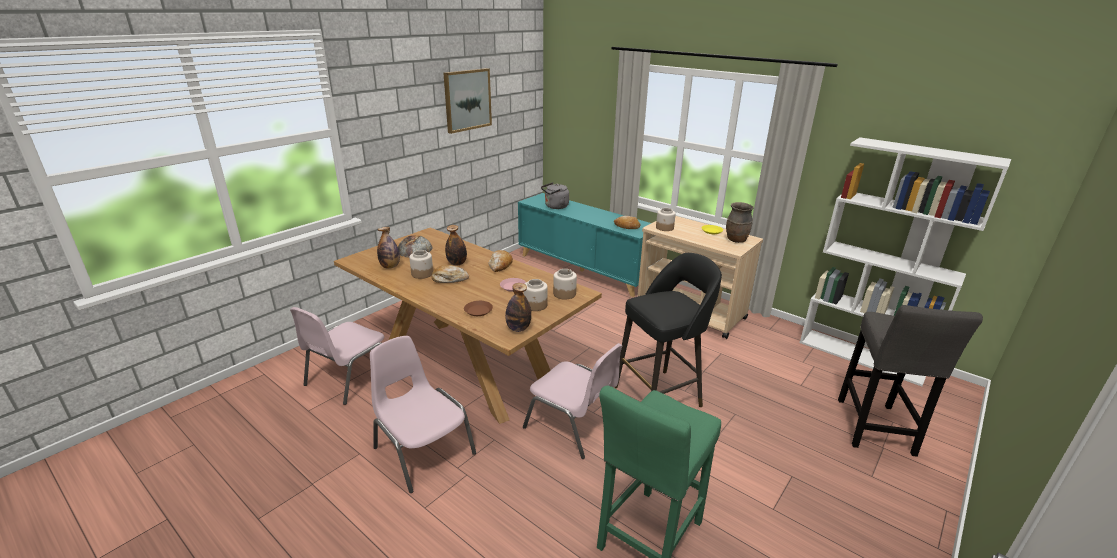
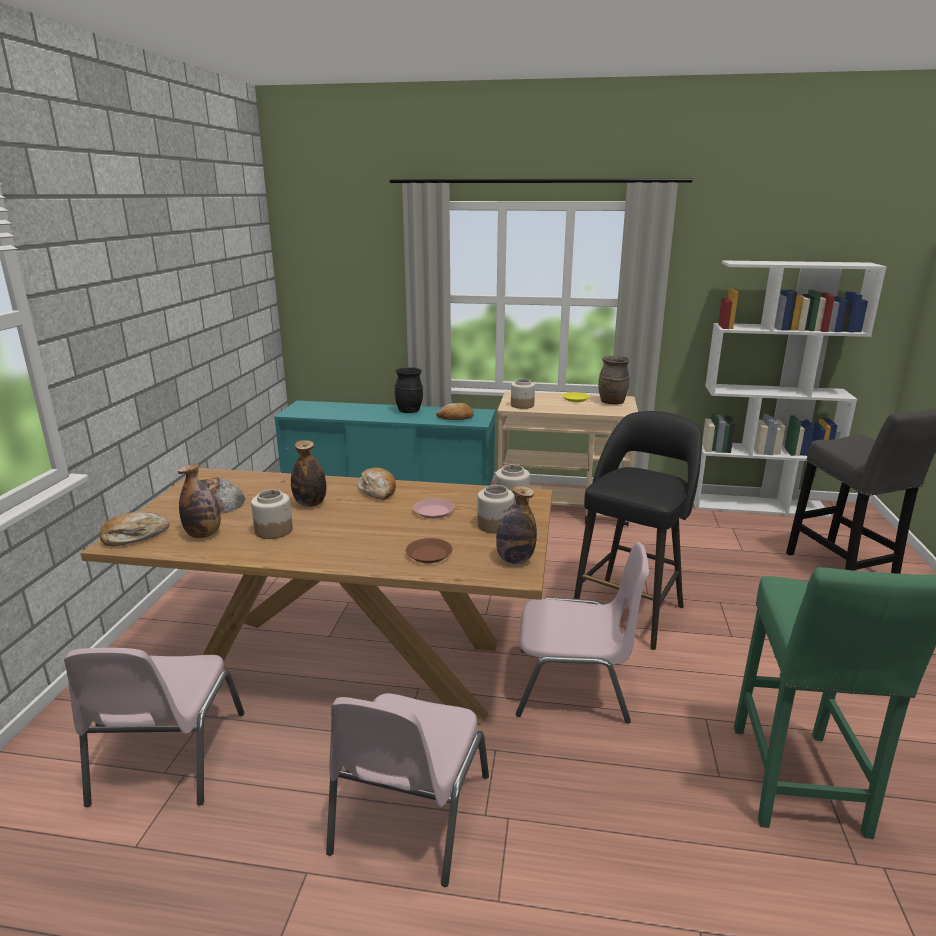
camera: 30 degrees left, 5 degrees down
(423, 450) = (408, 815): pink chair -> pink chair turned 90 degrees counterclockwise
(449, 279) = (328, 526): bread -> bread (134, 536)
(467, 100) = (196, 263): picture -> none
(555, 207) = (336, 413): grey kettle -> none
(602, 215) = (409, 411): none -> black vase

